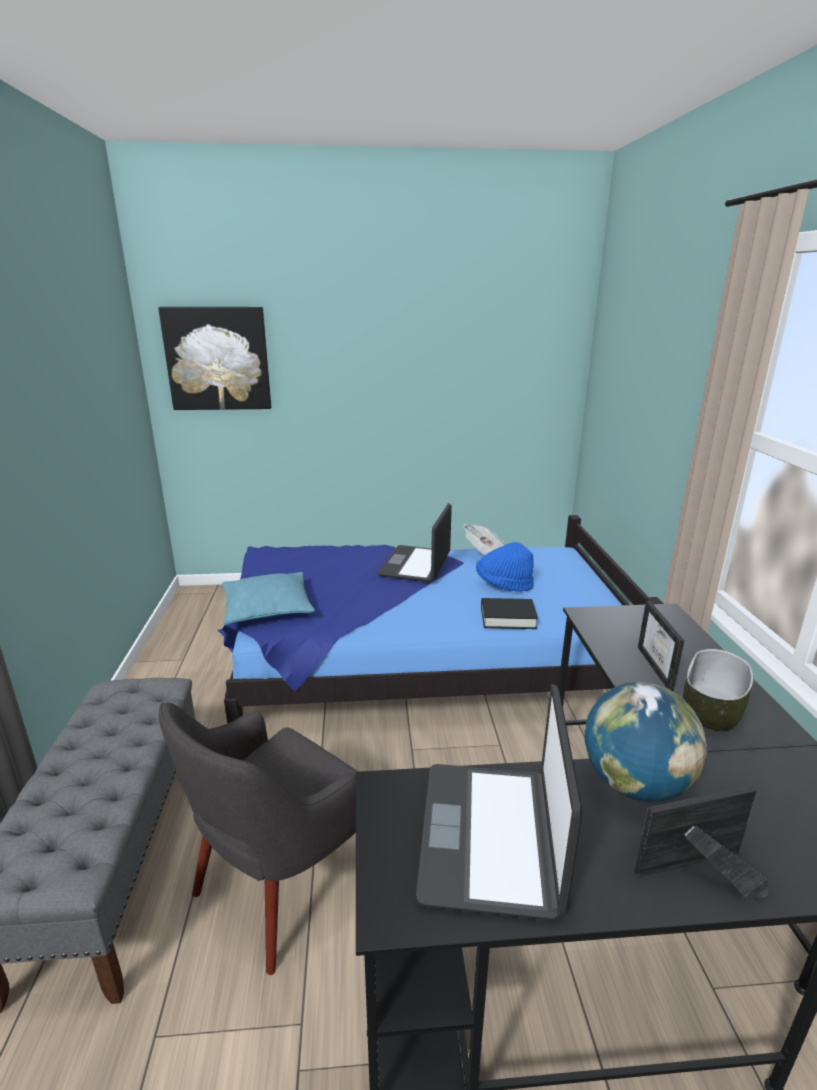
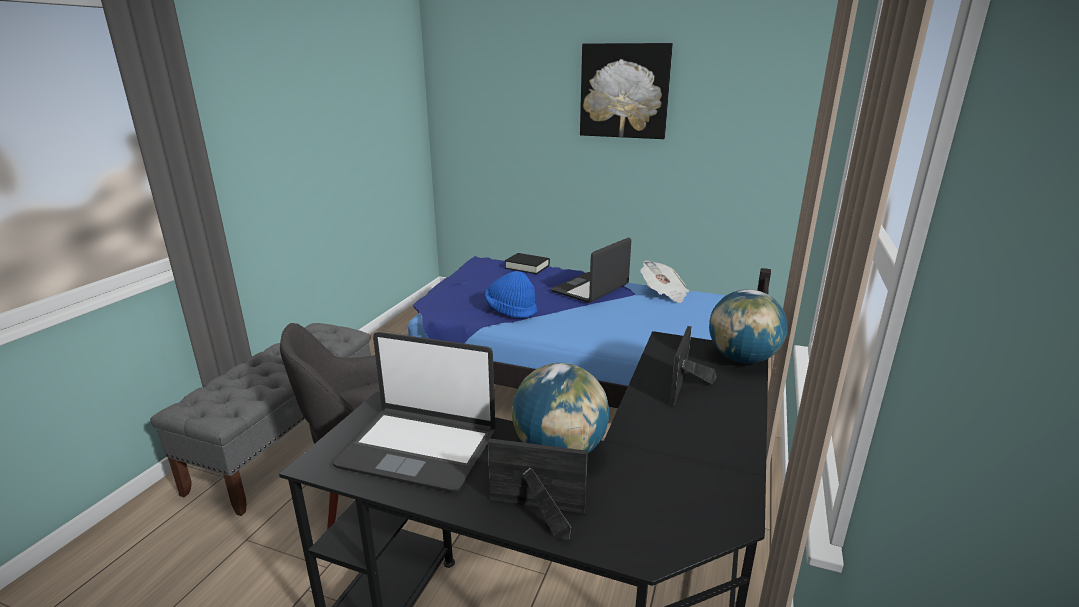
camera: 25 degrees right, 0 degrees up
(218, 359) = (479, 101): picture -> picture (624, 91)
(267, 608) = (448, 298): turquoise pillow -> none
(492, 837) = (419, 448): laptop -> laptop turned 105 degrees counterclockwise
(503, 585) = (654, 317): blue hat -> blue hat (511, 310)
(508, 618) = (631, 341): black book -> black book (527, 267)
(669, 620) = (742, 359): none -> globe
(710, 709) = (691, 425): bowl -> none

